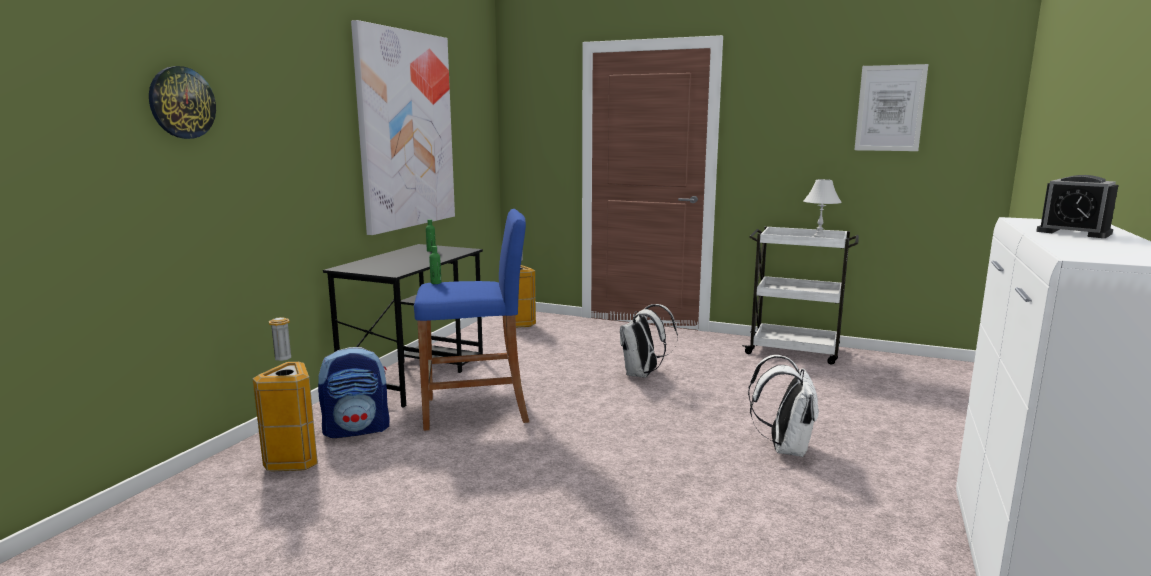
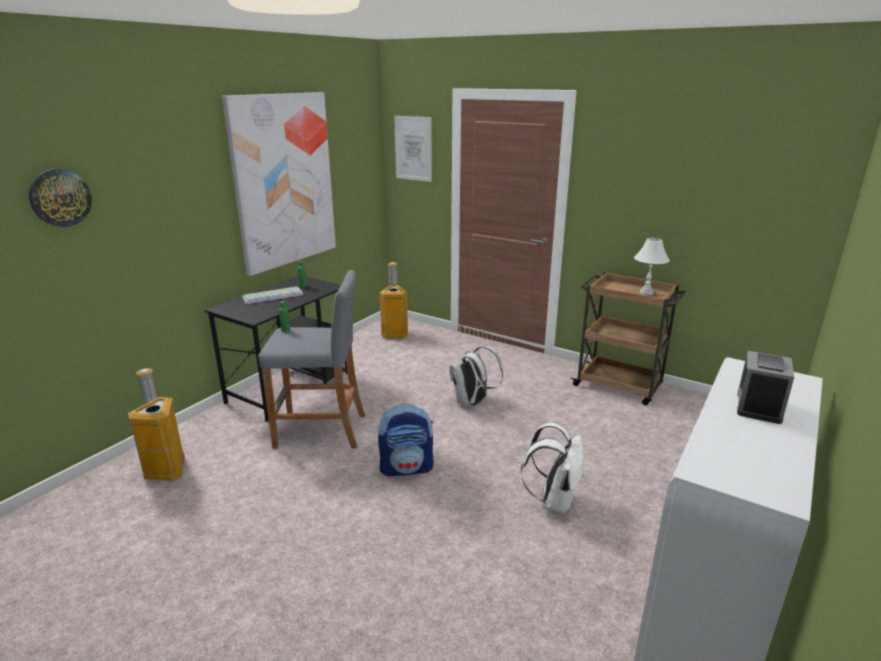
camera: 10 degrees right, 10 degrees up
(357, 429) = (224, 442): backpack -> backpack (407, 468)
(401, 258) = (273, 296): none -> keyboard
(475, 411) = (320, 431): blue stool -> grey stool
(795, 351) = (619, 386): white cart -> brown cart
(890, 108) = (727, 173): picture -> picture (413, 148)
(1073, 232) = (758, 406): alarm clock -> alarm clock turned 60 degrees clockwise

